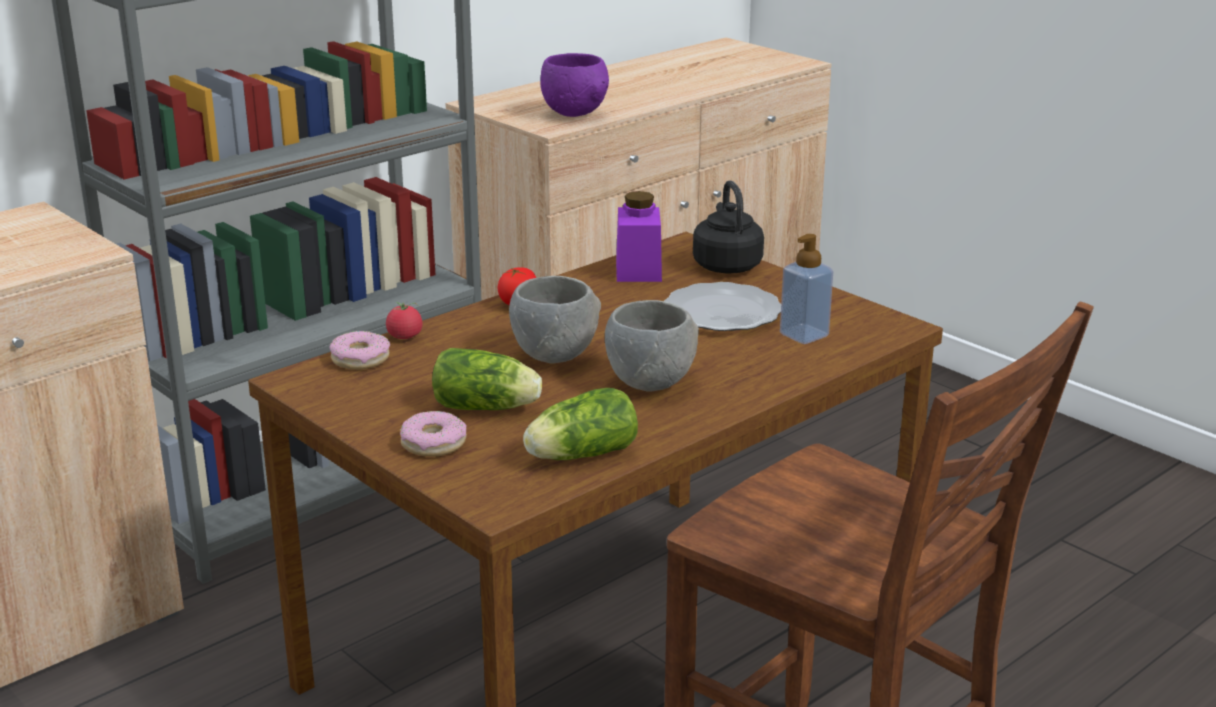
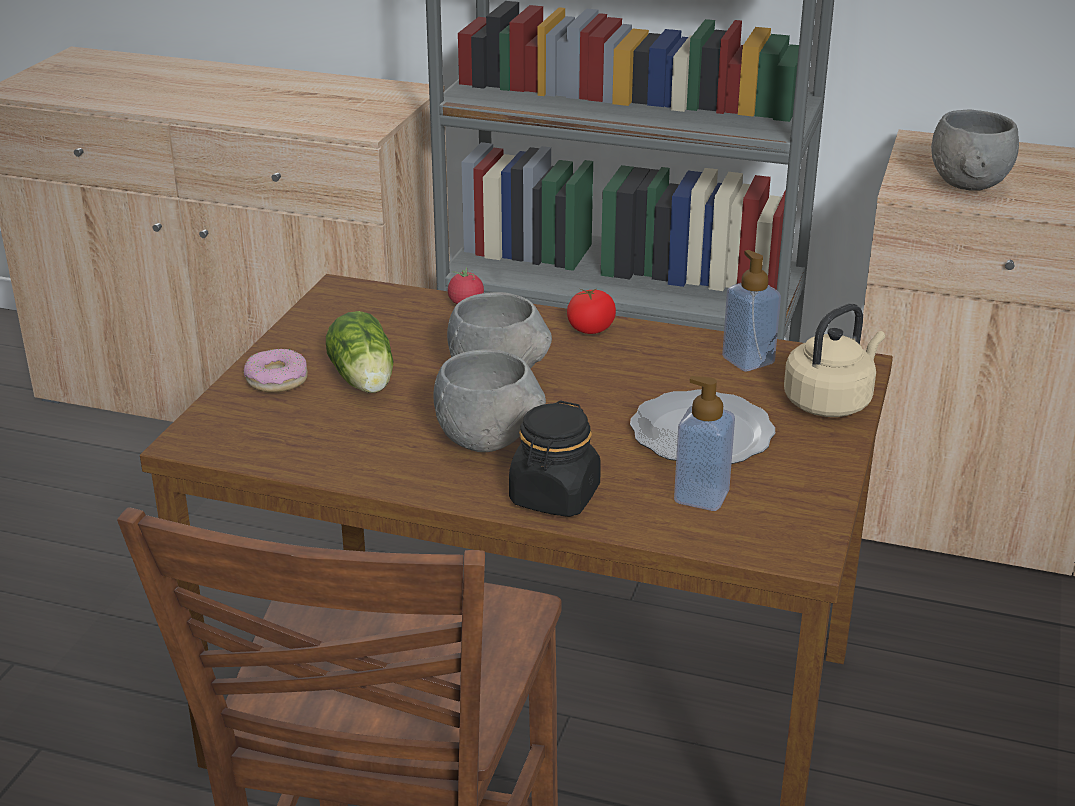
camera: 60 degrees right, 5 degrees up
(360, 359) = (403, 301): donut -> none
(575, 115) = (968, 188): purple bowl -> grey bowl
(578, 455) = (309, 450): lettuce -> none
(638, 270) = (748, 360): purple jar -> soap dispenser
(726, 265) = (830, 402): black kettle -> beige kettle
(754, 380) = (554, 497): none -> black jar

